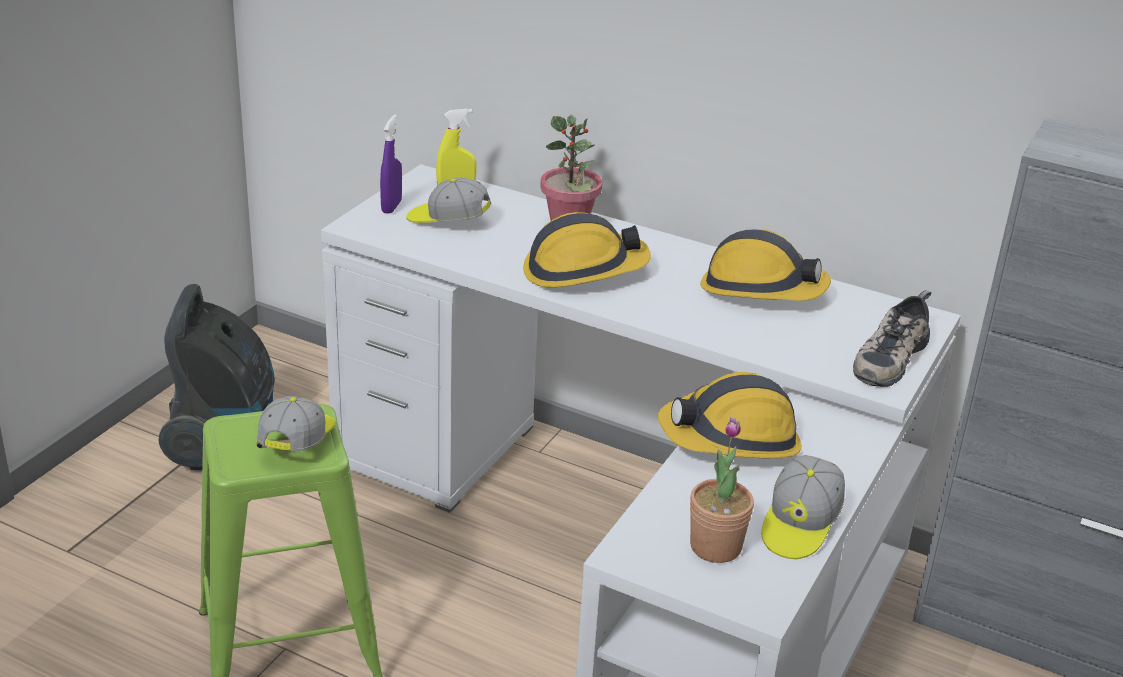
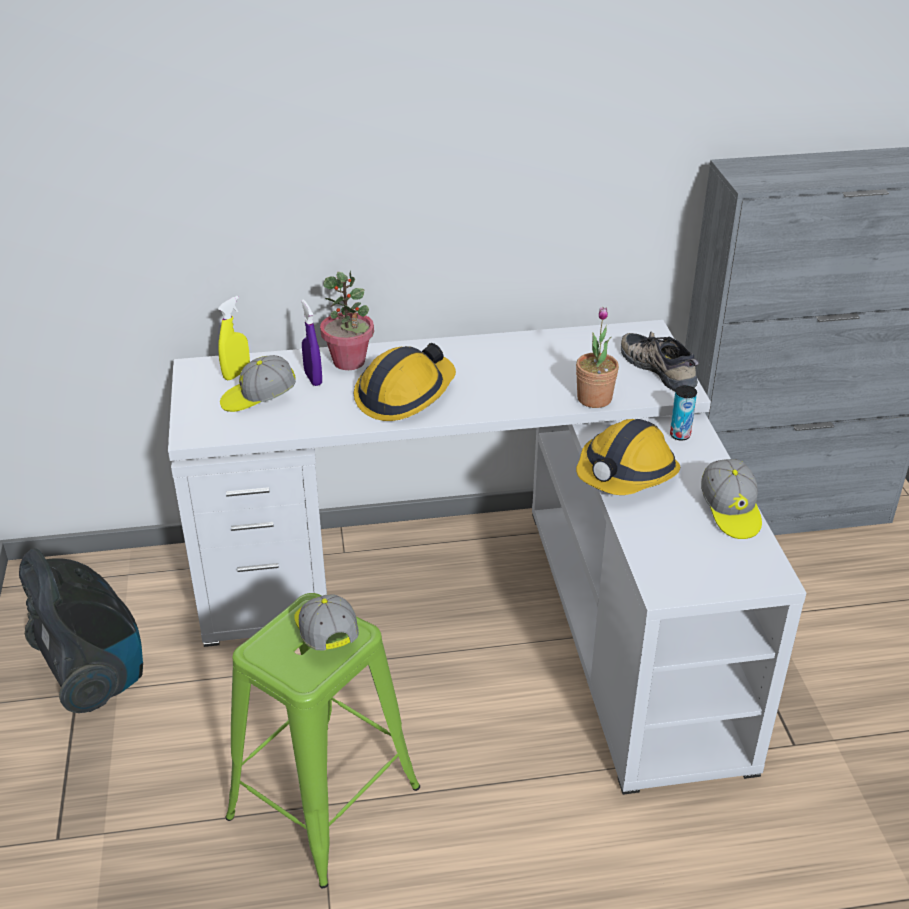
camera: 35 degrees left, 5 degrees up
(391, 206) = (199, 405): purple spray bottle -> purple spray bottle (313, 378)
(715, 546) = (705, 553): potted plant -> potted plant (594, 398)
(761, 290) = (533, 355): hard hat -> none
(843, 432) = (680, 435): none -> can
(889, 356) = (660, 368): shoe -> shoe turned 150 degrees clockwise

